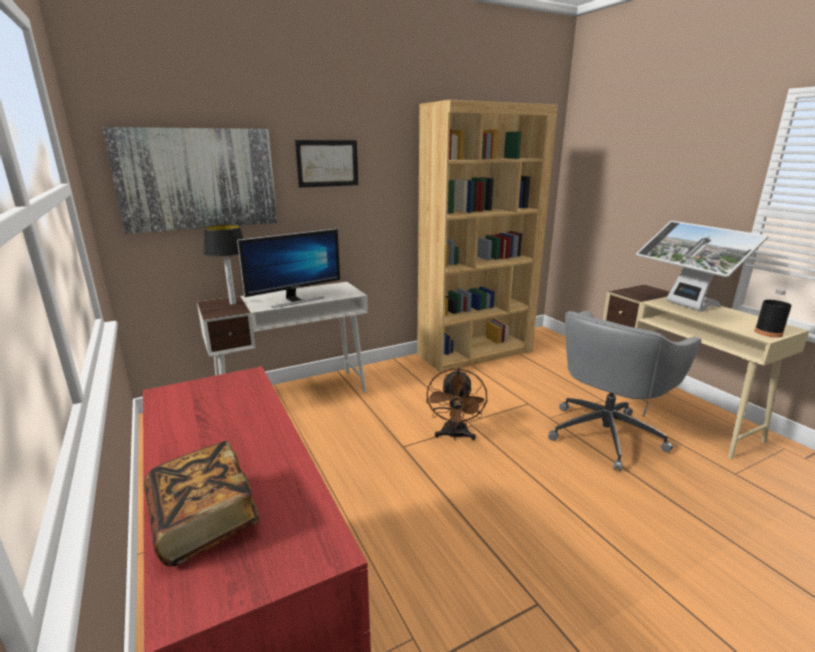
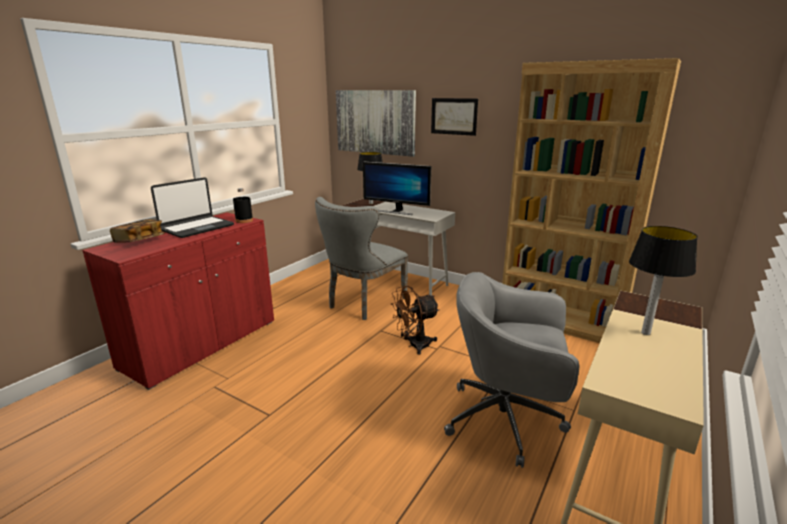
camera: 60 degrees right, 0 degrees up
(210, 432) = (196, 227): none -> laptop
(324, 438) = (363, 304): none -> grey chair
(685, 306) = (646, 333): monitor -> table lamp
(768, 333) = (626, 388): black bottle -> black bottle (244, 220)

